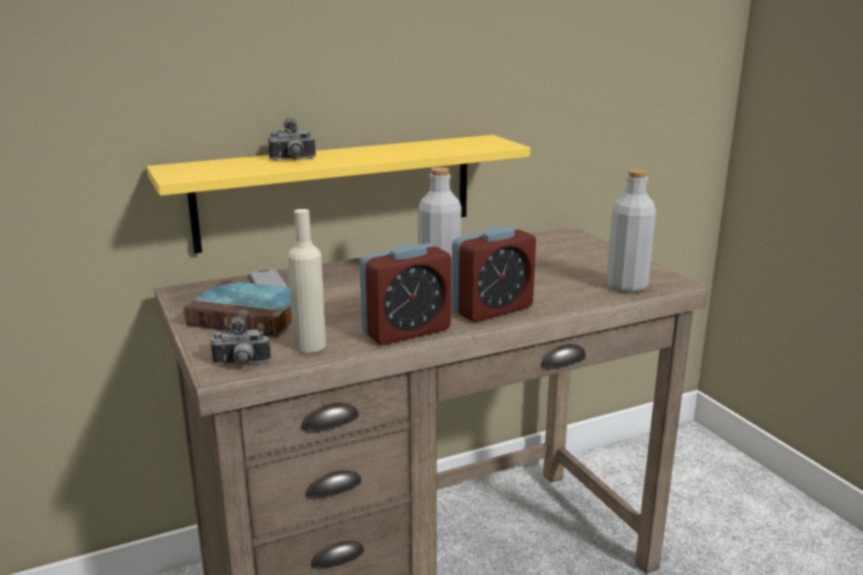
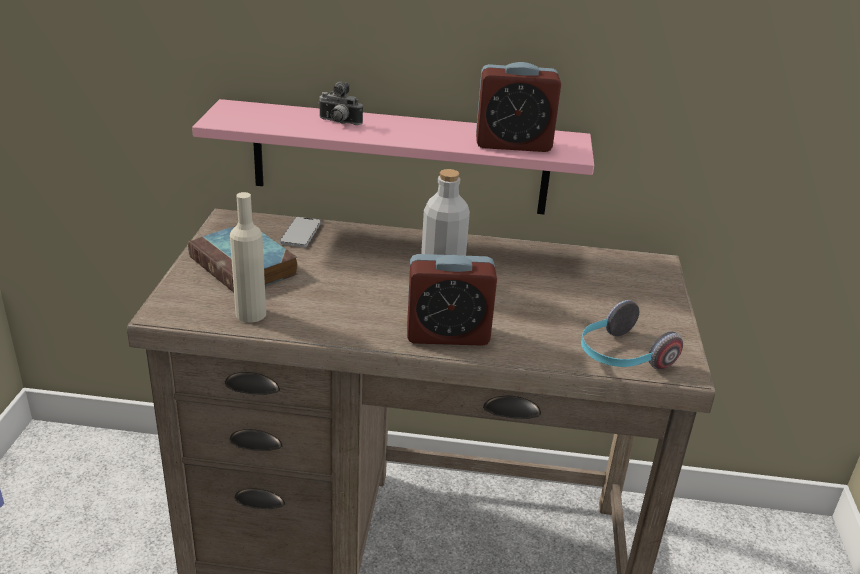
camera: 30 degrees right, 10 degrees up
(241, 365) = (181, 313): camera -> none
(337, 191) = (400, 158): yellow shelf -> pink shelf
(406, 331) = (342, 329): alarm clock -> alarm clock (513, 144)
(626, 286) = (621, 357): grey bottle -> headphones

